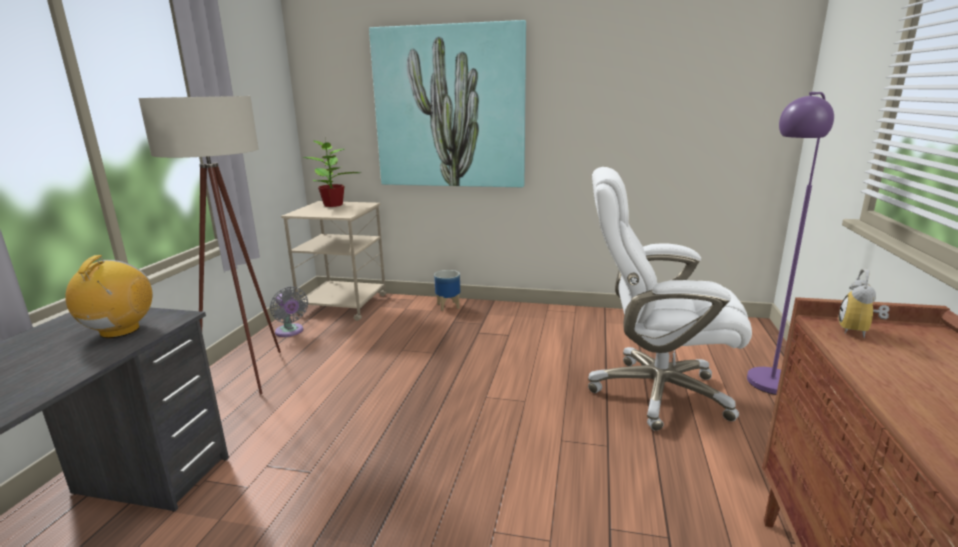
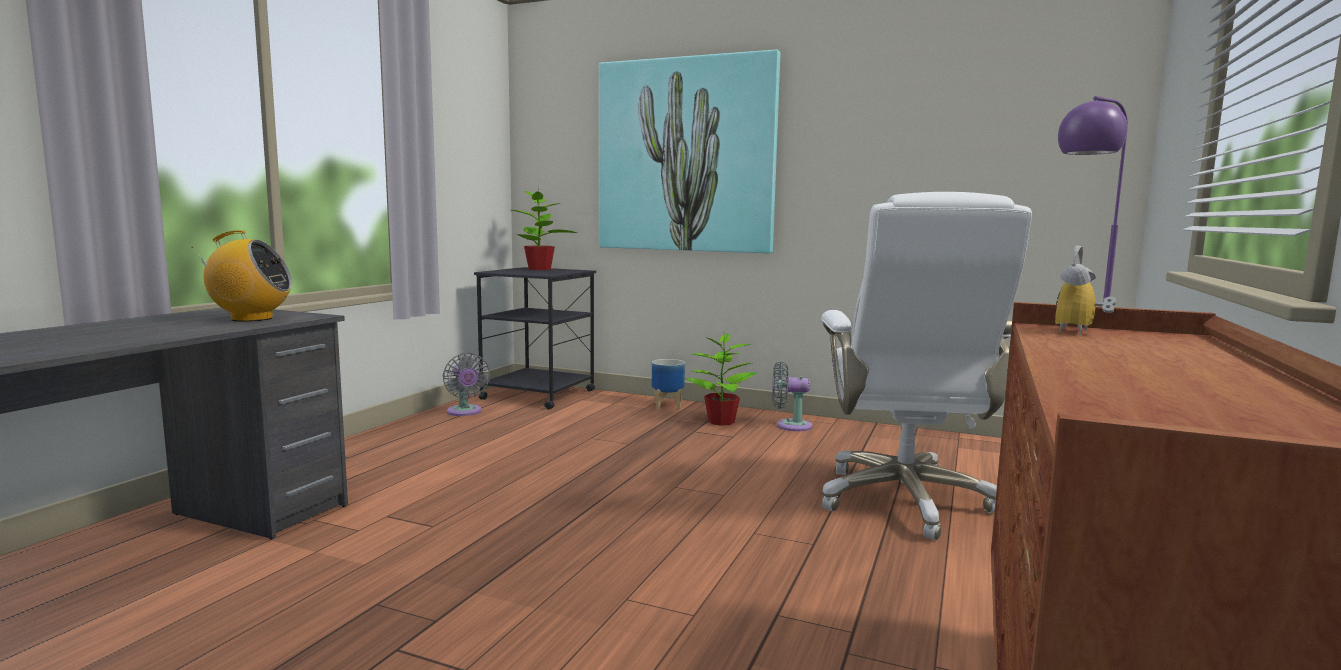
camera: 10 degrees right, 10 degrees down
(119, 331) = (251, 319): radio -> radio turned 75 degrees clockwise
(249, 377) = (400, 445): beige floor lamp -> none
(344, 305) = (540, 395): beige cart -> black cart
(494, 320) = (720, 422): none -> potted plant
(545, 318) = (789, 426): none -> grey fan
(653, 392) = (902, 504): white office chair -> white office chair turned 105 degrees counterclockwise

